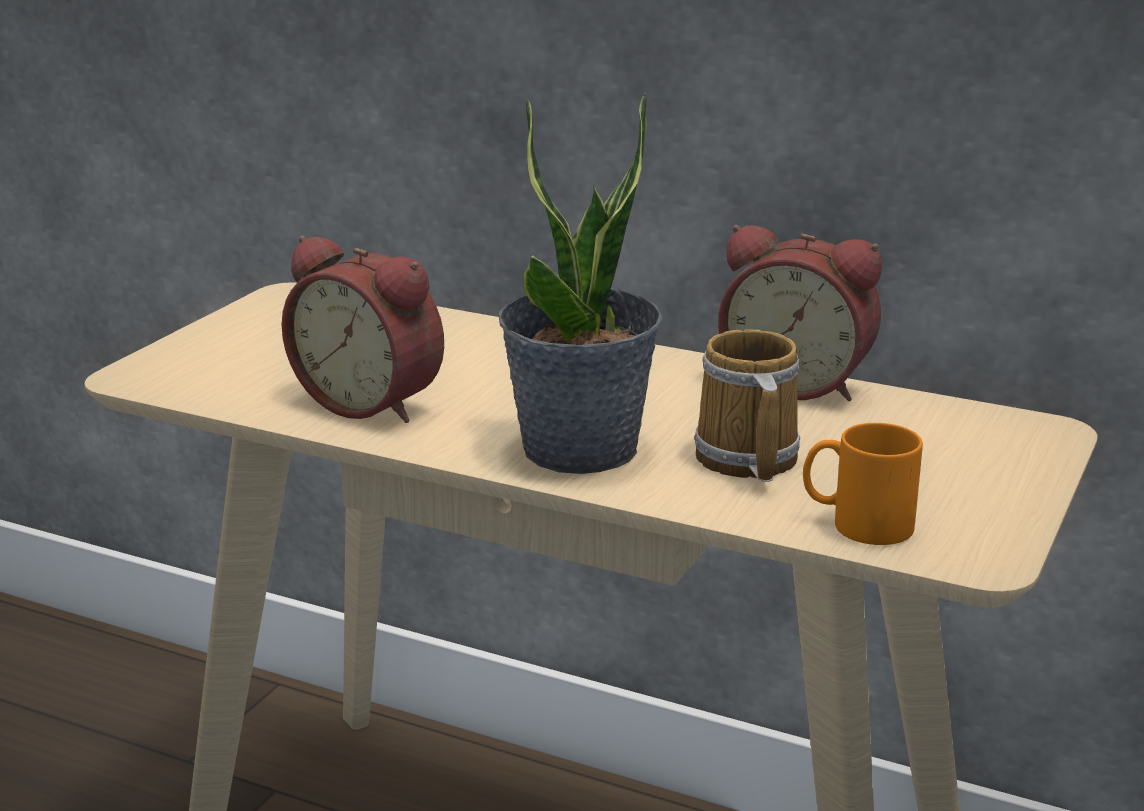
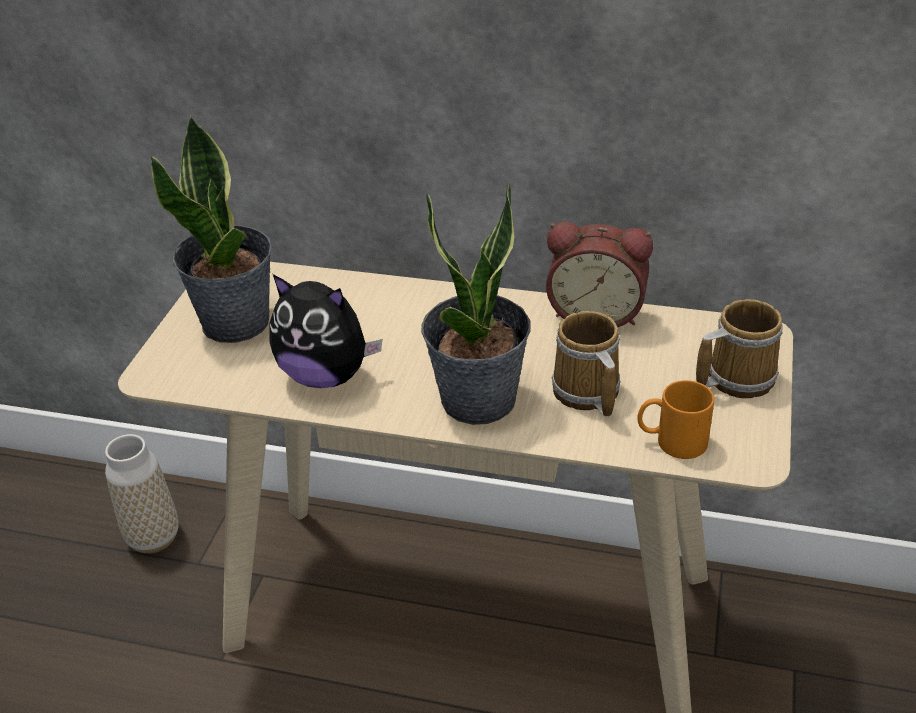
camera: 10 degrees left, 15 degrees up
(139, 720) = (153, 538): none -> vase
(278, 340) = (237, 322): none -> potted plant
(373, 402) = (326, 375): alarm clock -> plush toy
(987, 470) = (735, 377): none -> mug

